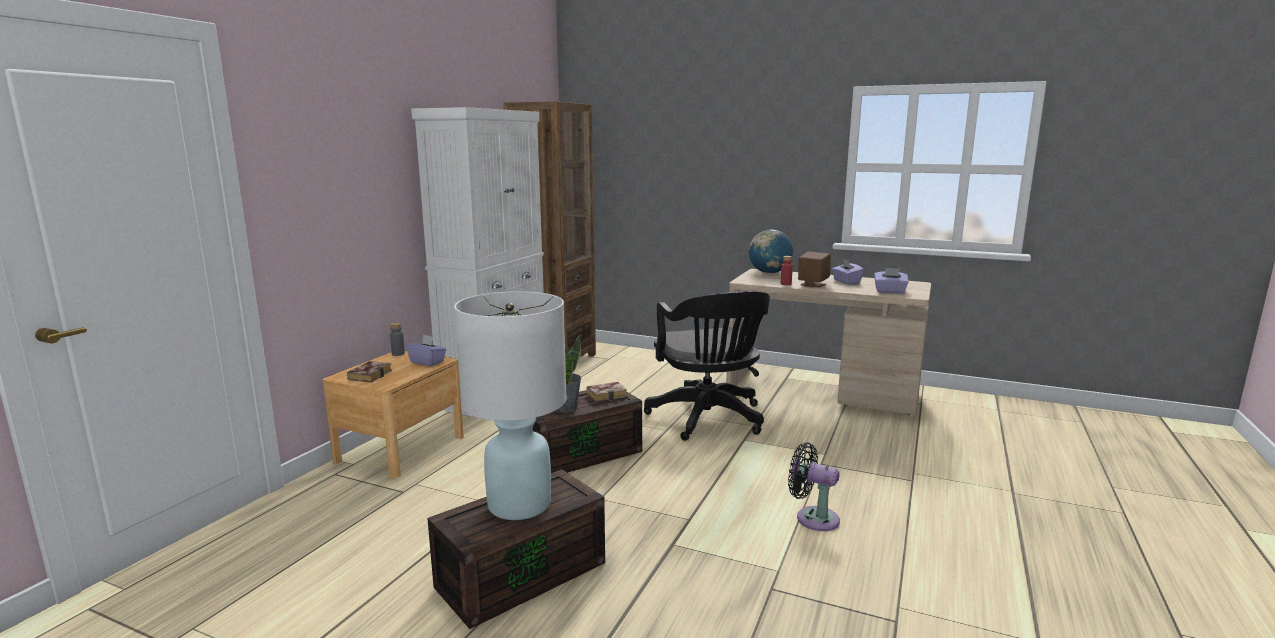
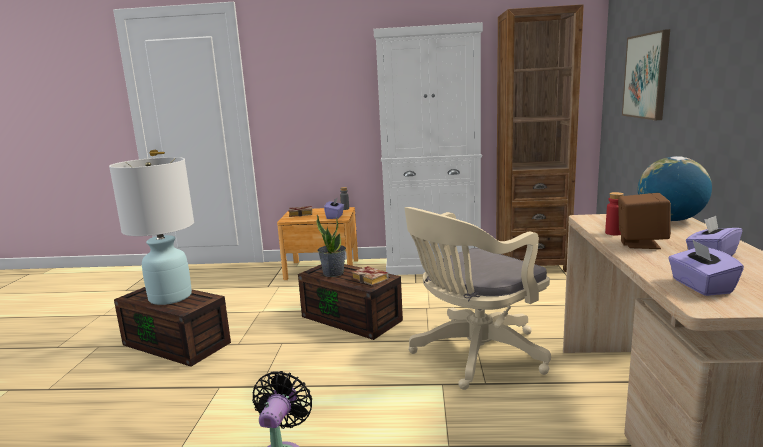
camera: 70 degrees right, 0 degrees up
(649, 171) = (646, 76): none -> picture
(709, 420) = (474, 355): black office chair -> beige office chair

